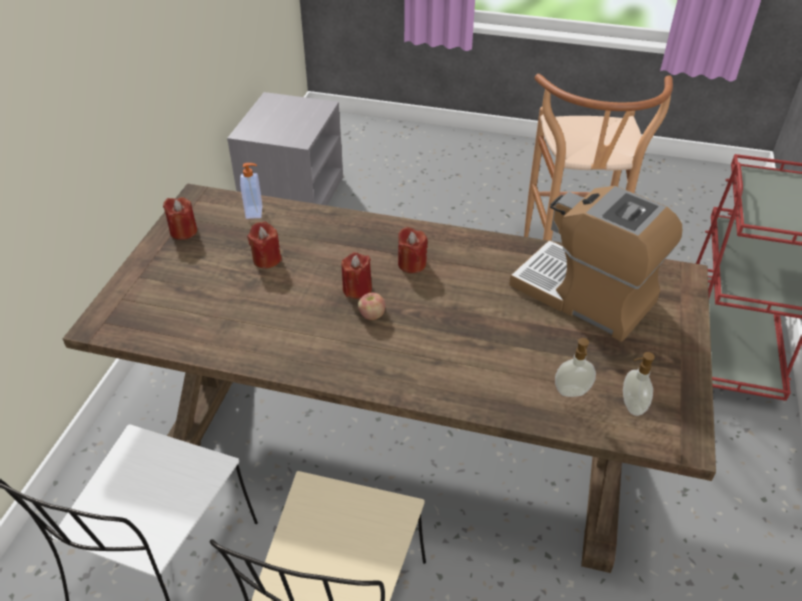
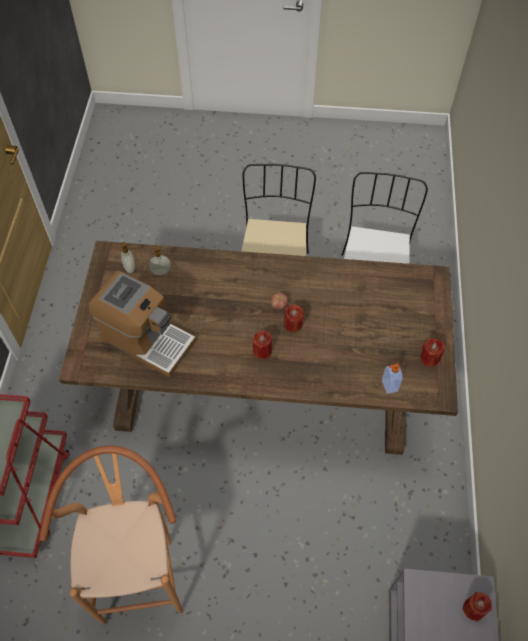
camera: 170 degrees right, 15 degrees up
(267, 259) = (360, 340): red candle -> red candle (474, 609)

